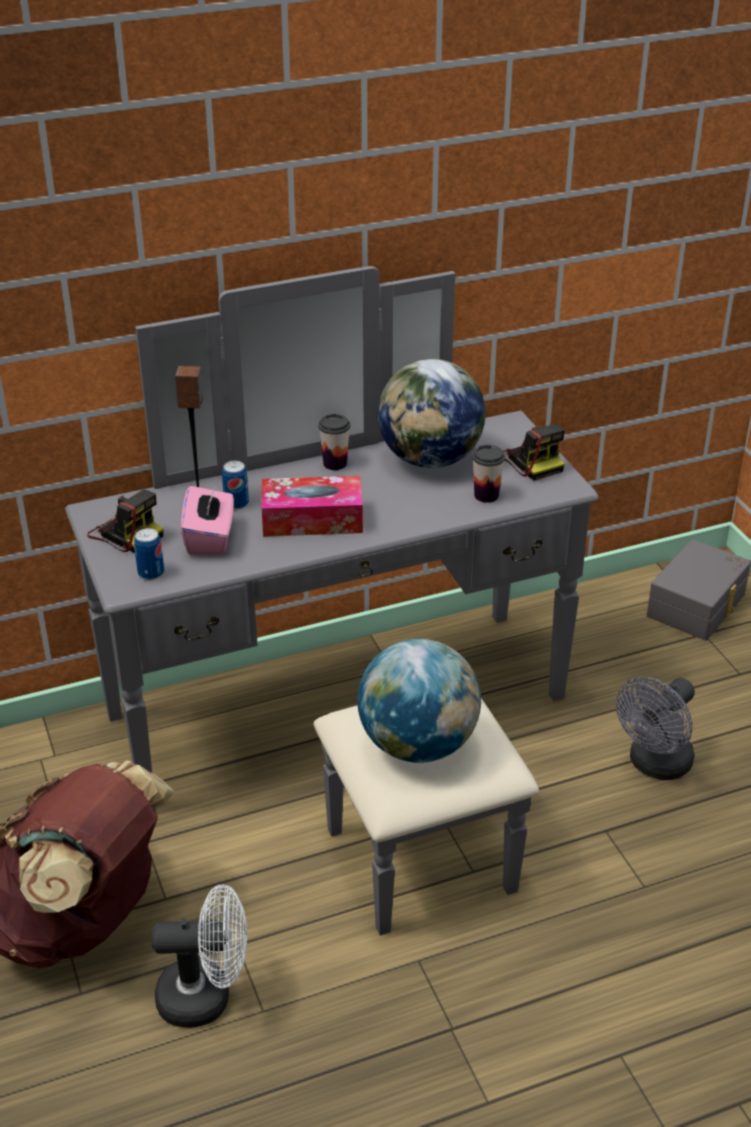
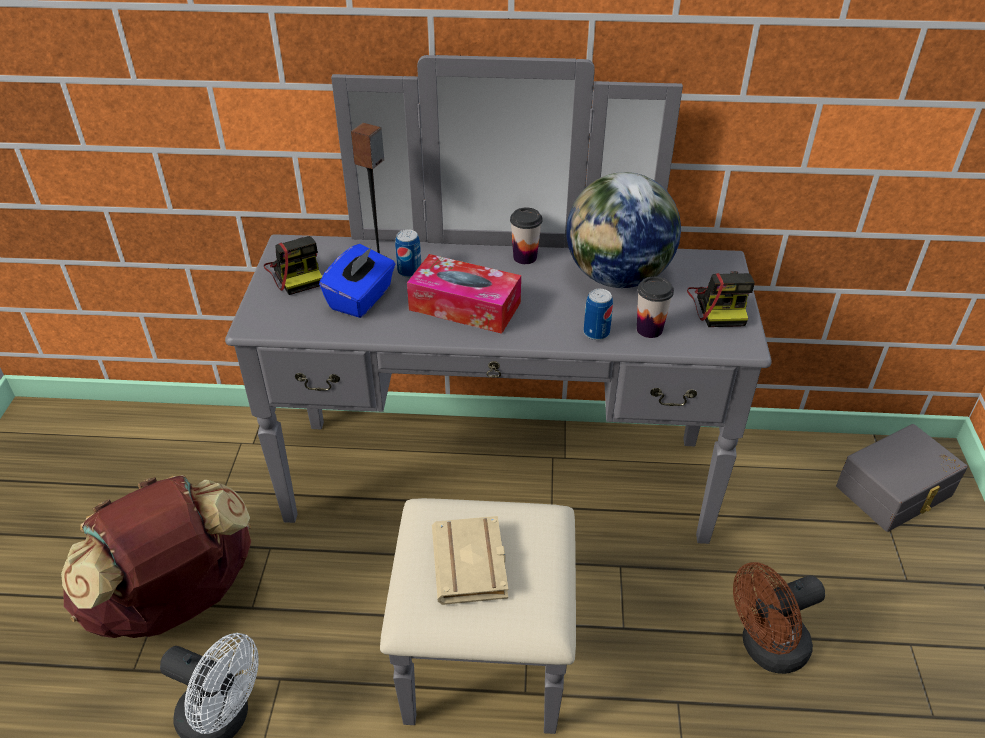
camera: 25 degrees right, 5 degrees up
(151, 573) = (287, 317): can -> can (596, 333)
(210, 538) = (361, 298): pink tissue box -> blue tissue box
(418, 745) = (473, 566): globe -> beige book
(655, 765) = (765, 649): grey fan -> brown fan

